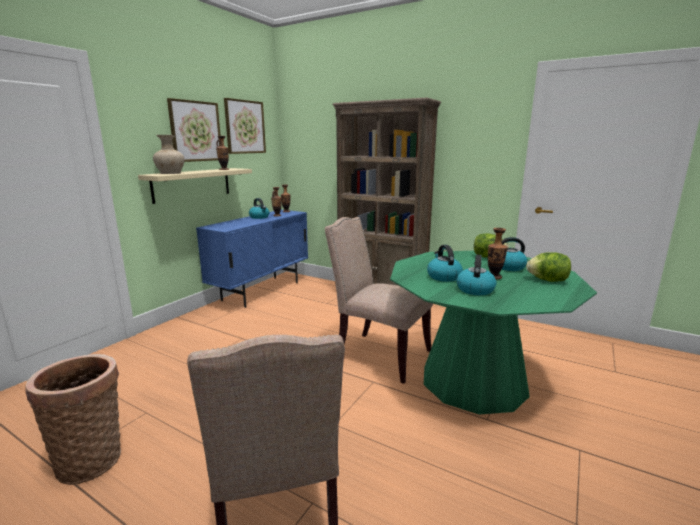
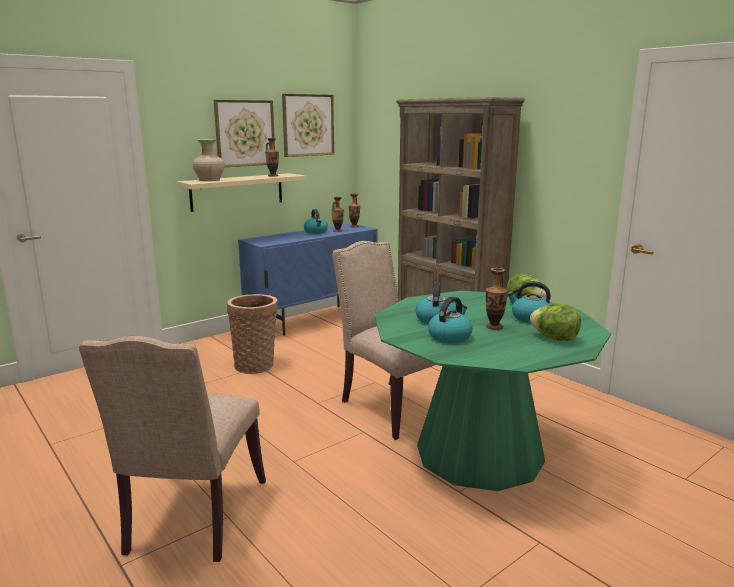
camera: 20 degrees right, 0 degrees up
(92, 458) = (78, 443): basket -> basket (255, 365)

